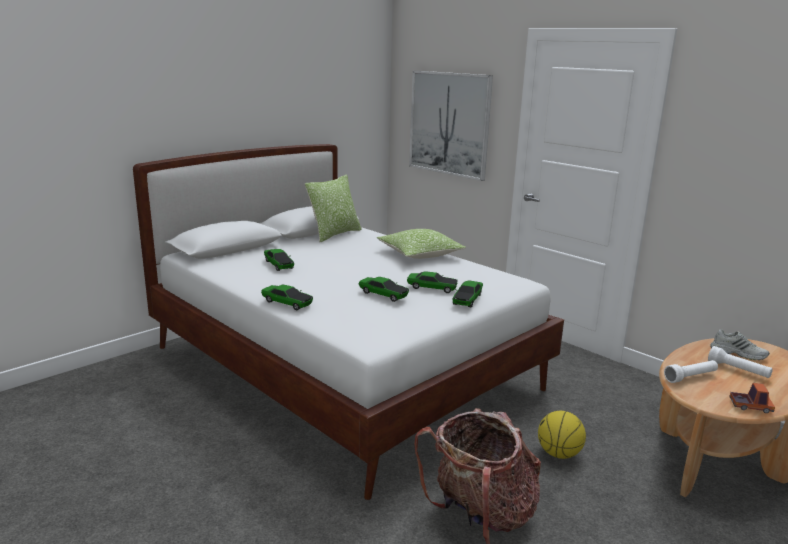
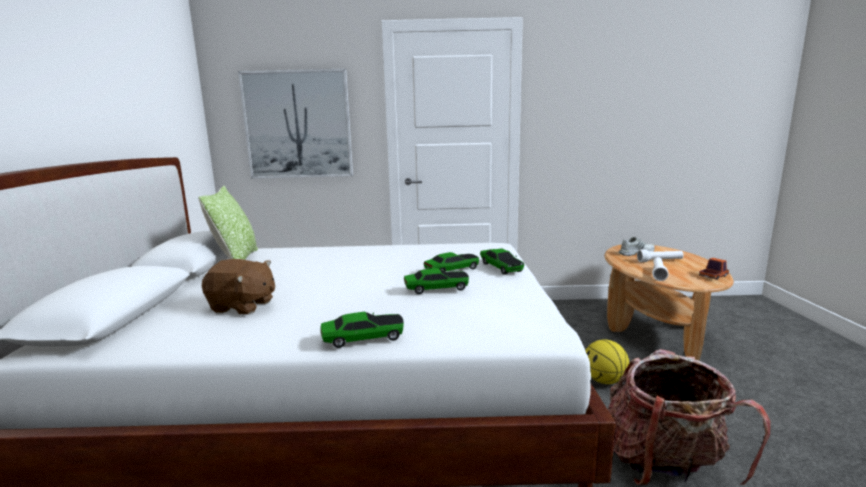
camera: 45 degrees left, 5 degrees down
(278, 264) = (242, 306): toy car -> brown plush toy
(419, 254) = (367, 251): pillow -> none

